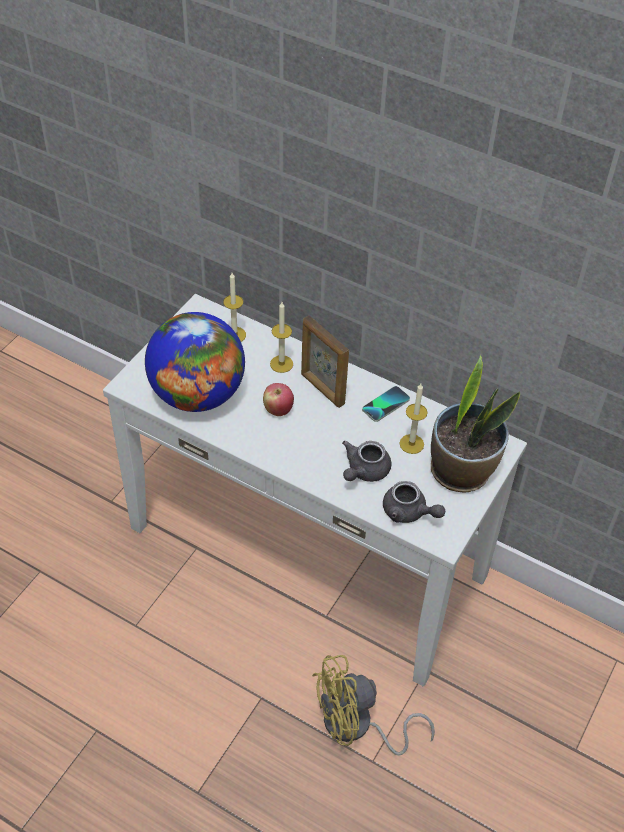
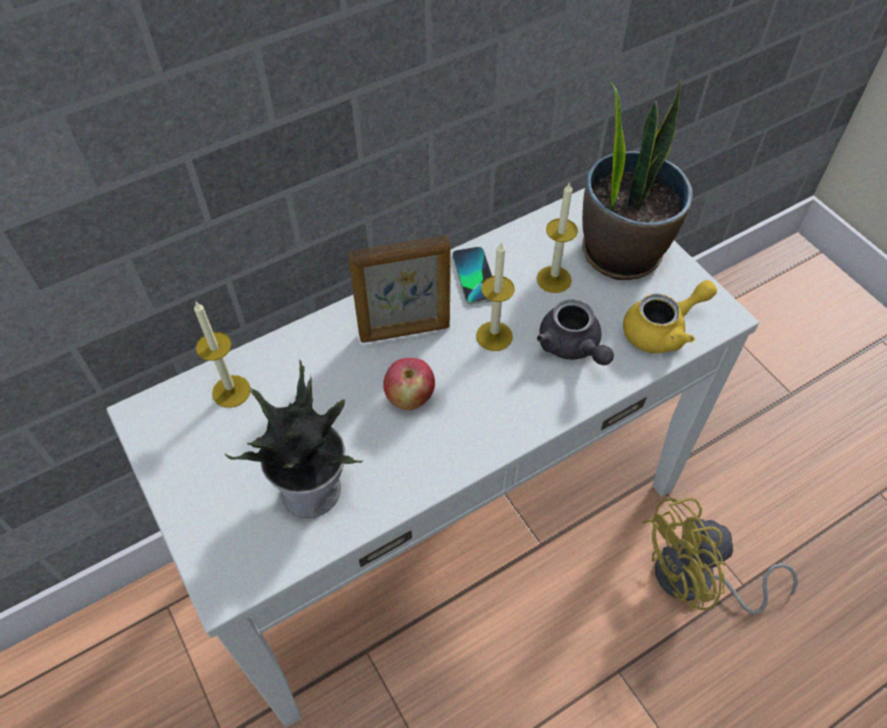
camera: 60 degrees left, 5 degrees up
(197, 394) = (314, 489): globe -> potted plant
(281, 364) = (328, 358): candle -> candle (494, 336)
(357, 727) = (696, 581): yellow fan -> yellow fan turned 60 degrees clockwise
(409, 512) = (662, 330): grey teapot -> yellow teapot

